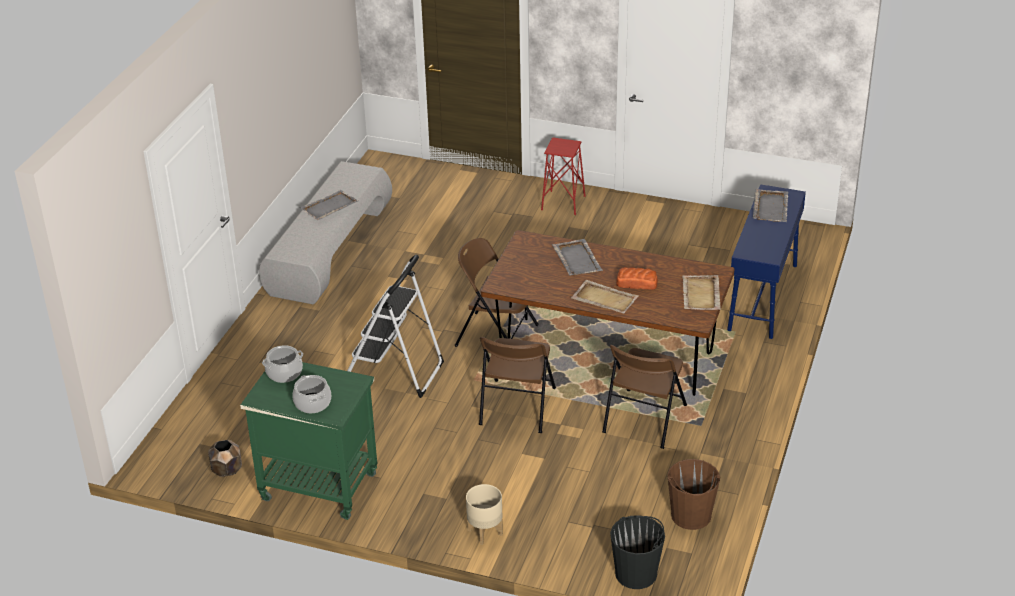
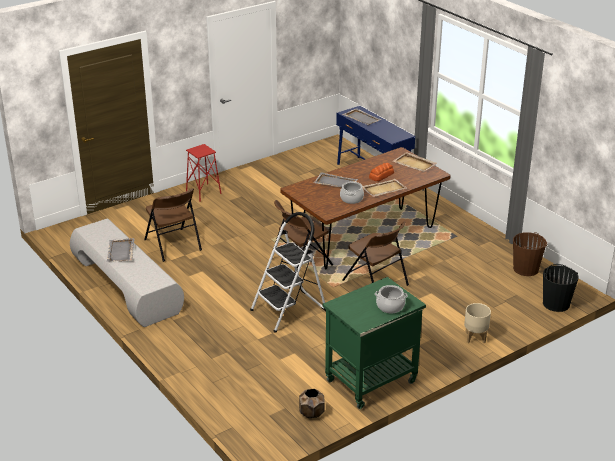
camera: 55 degrees left, 5 degrees down
(284, 373) = (345, 306): cooking pot -> cooking pot (351, 199)
(644, 418) = (432, 249): brown chair -> brown chair (172, 245)

